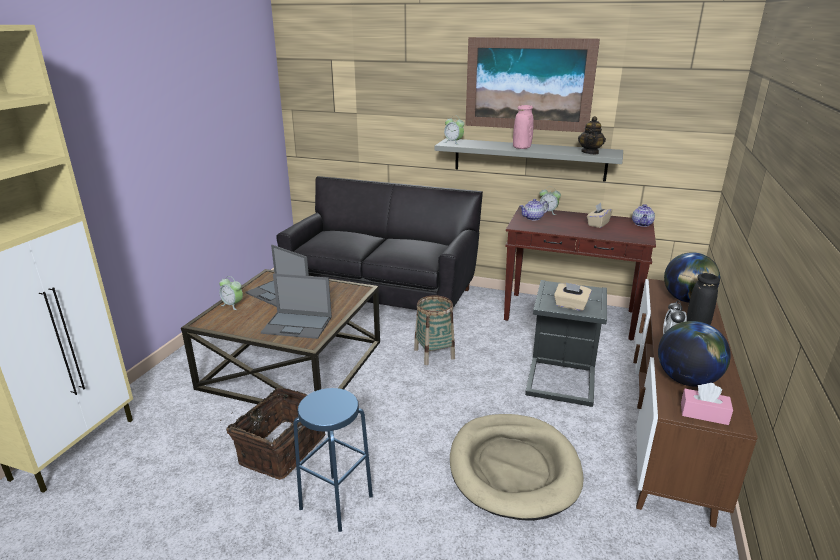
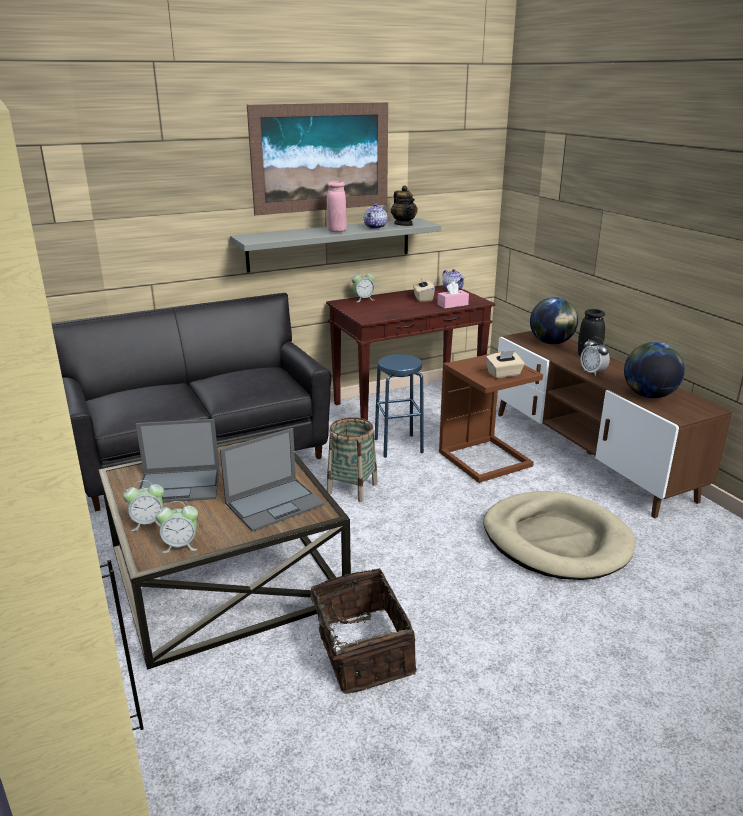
camera: 45 degrees left, 0 degrees up
(336, 502) = (486, 654): blue stool -> blue stool (398, 445)
(453, 142) = (255, 238): alarm clock -> alarm clock (180, 545)
(533, 218) = (363, 308): teapot -> teapot (375, 227)
(559, 383) = (485, 461): grey side table -> brown side table
(704, 414) = (692, 411): pink tissue box -> pink tissue box (452, 305)

